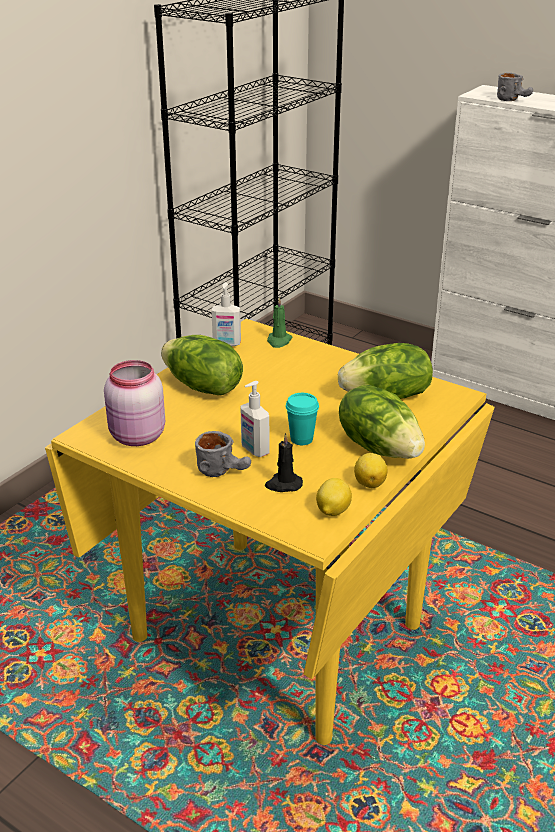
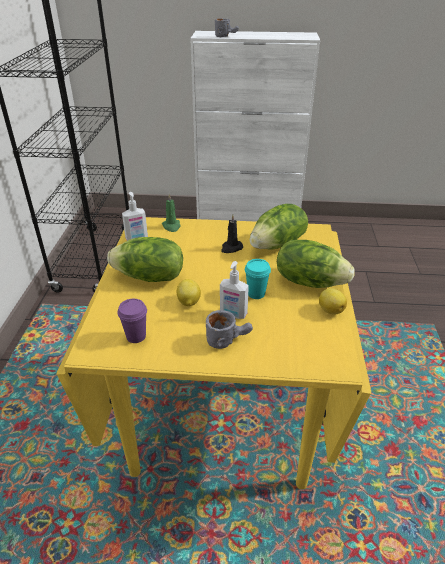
camera: 30 degrees left, 5 degrees up
(136, 437) = (136, 336): pink jar -> purple cup
(283, 484) = (278, 334): black candle -> black candle (231, 248)
(332, 511) = (329, 341): lemon -> lemon (188, 302)

